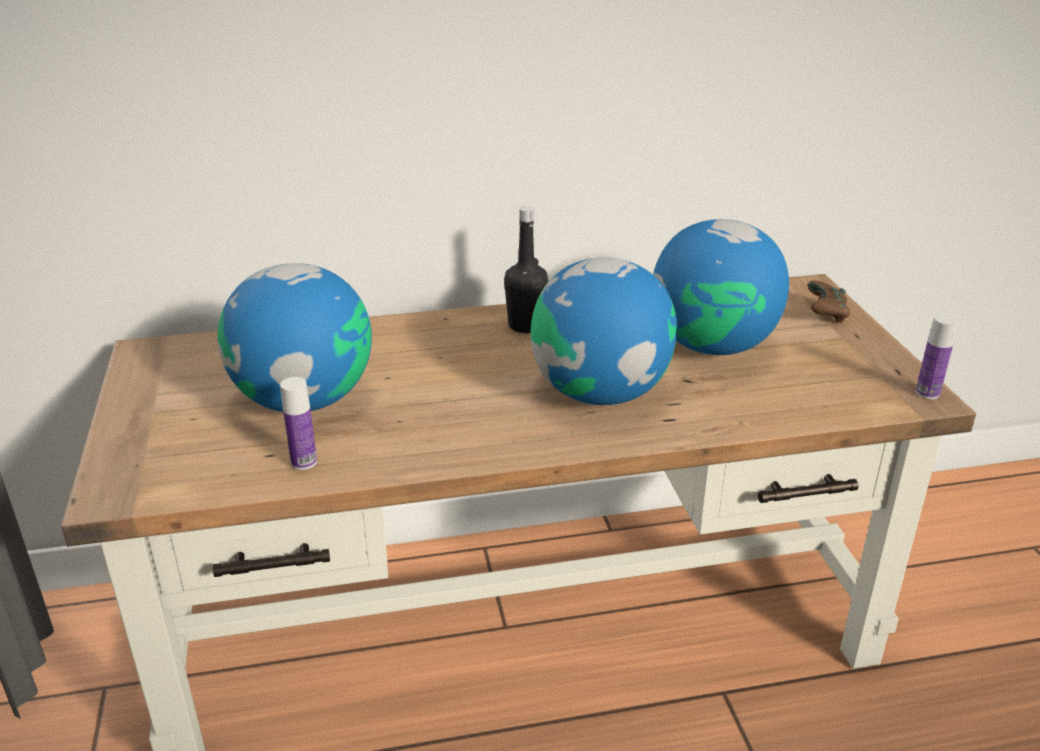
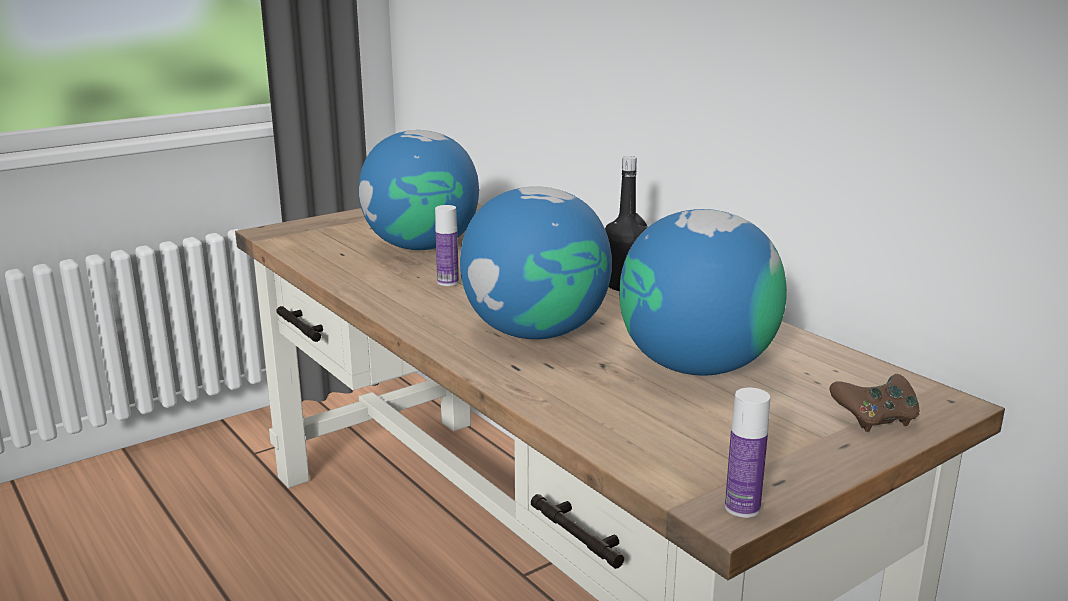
camera: 65 degrees right, 10 degrees down
(304, 462) = (339, 263): bottle -> bottle (448, 282)

